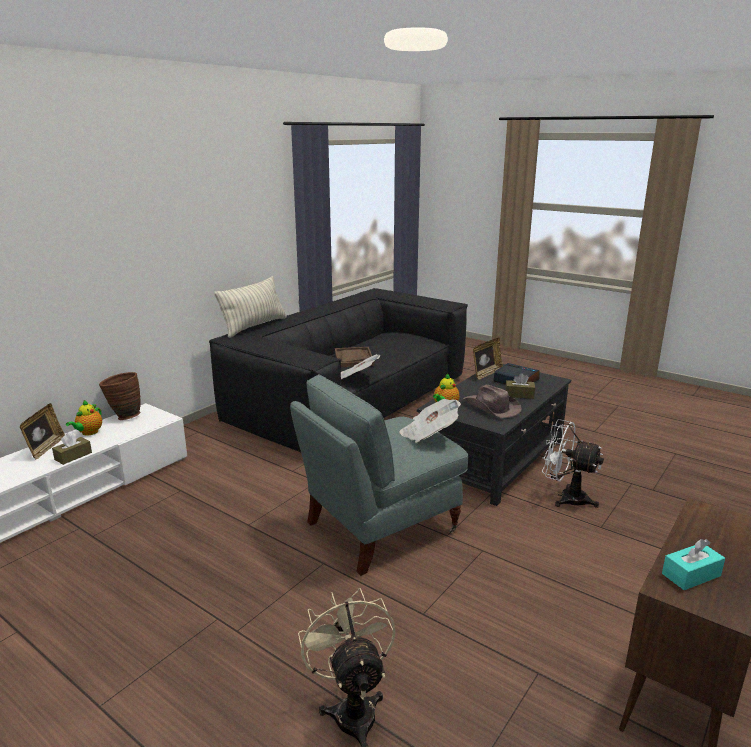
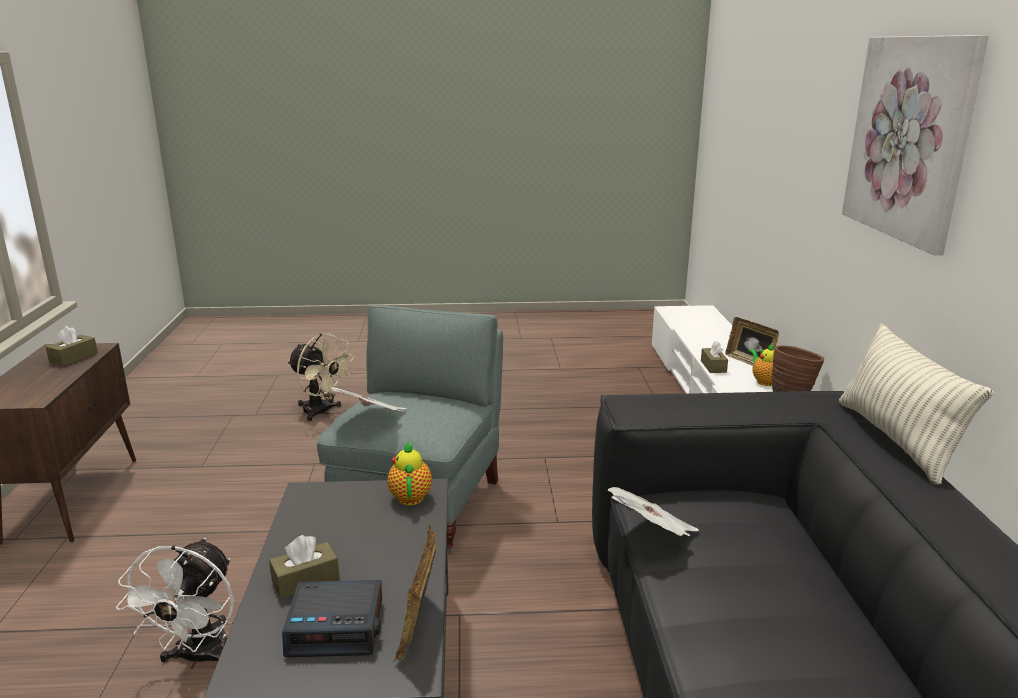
camera: 140 degrees right, 0 degrees up
(141, 203) = (909, 138): none -> picture
(353, 358) = (760, 585): brown tray -> none
(491, 408) = (337, 524): brown hat -> none
(566, 497) = (198, 658): white fan -> white fan turned 105 degrees clockwise
(691, 575) = (73, 358): turquoise tissue box -> brown tissue box

